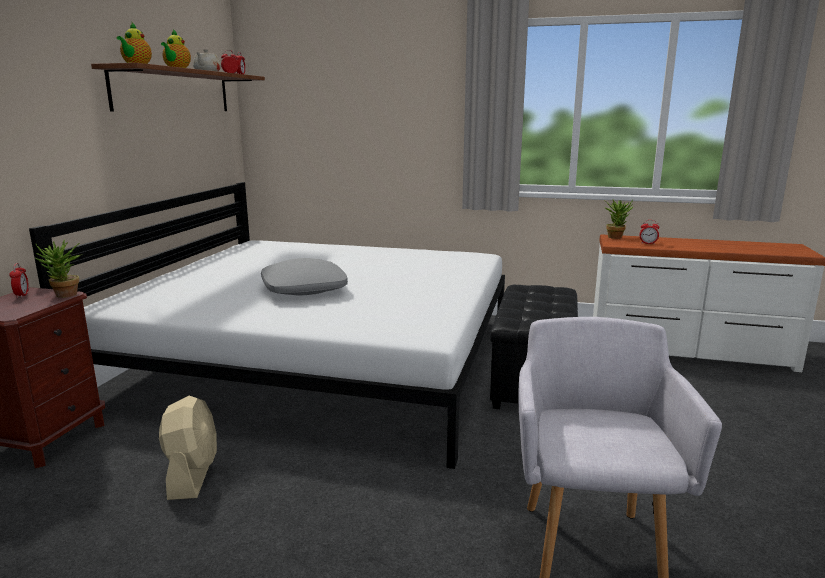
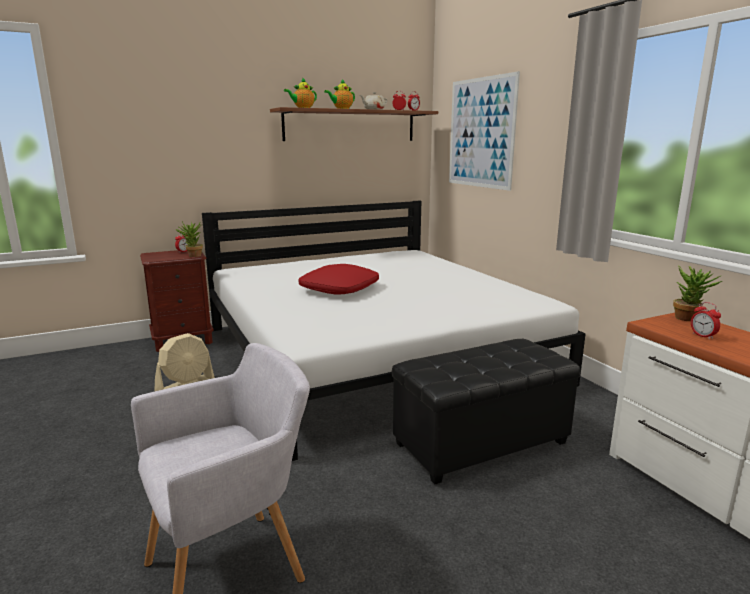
camera: 50 degrees right, 0 degrees up
(303, 289) = (339, 289): grey pillow -> red pillow
(330, 102) = (481, 133): none -> picture

